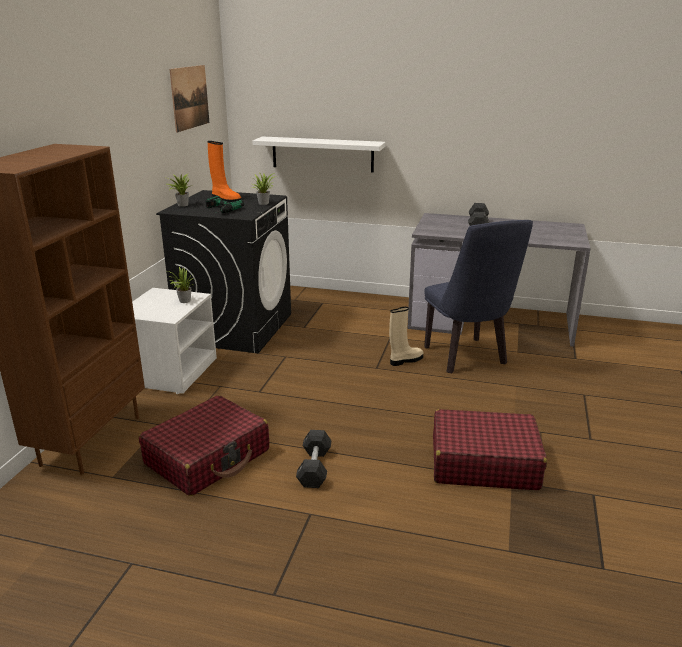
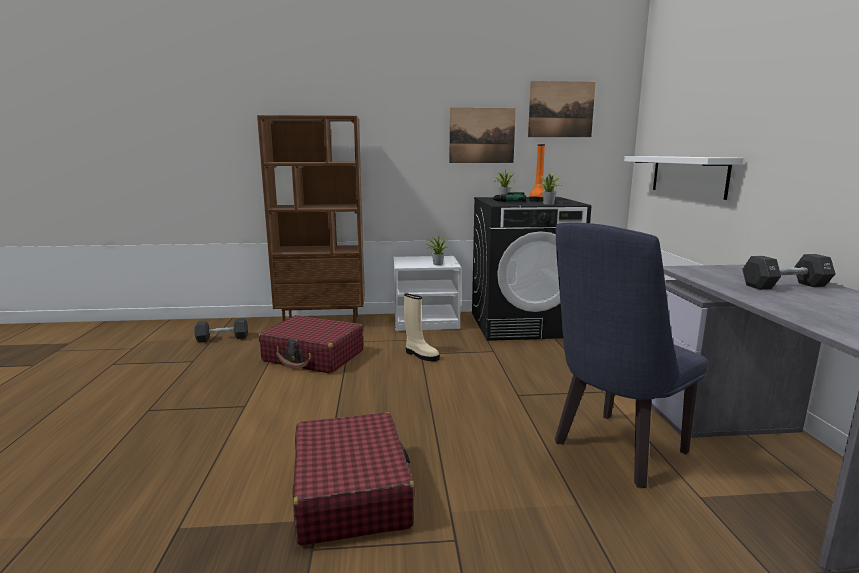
camera: 70 degrees right, 10 degrees down
(148, 139) = (482, 135): none -> picture
(314, 468) = (311, 396): black dumbbell -> black dumbbell (222, 338)
(405, 360) = (555, 408): beige boot -> beige boot (420, 355)

